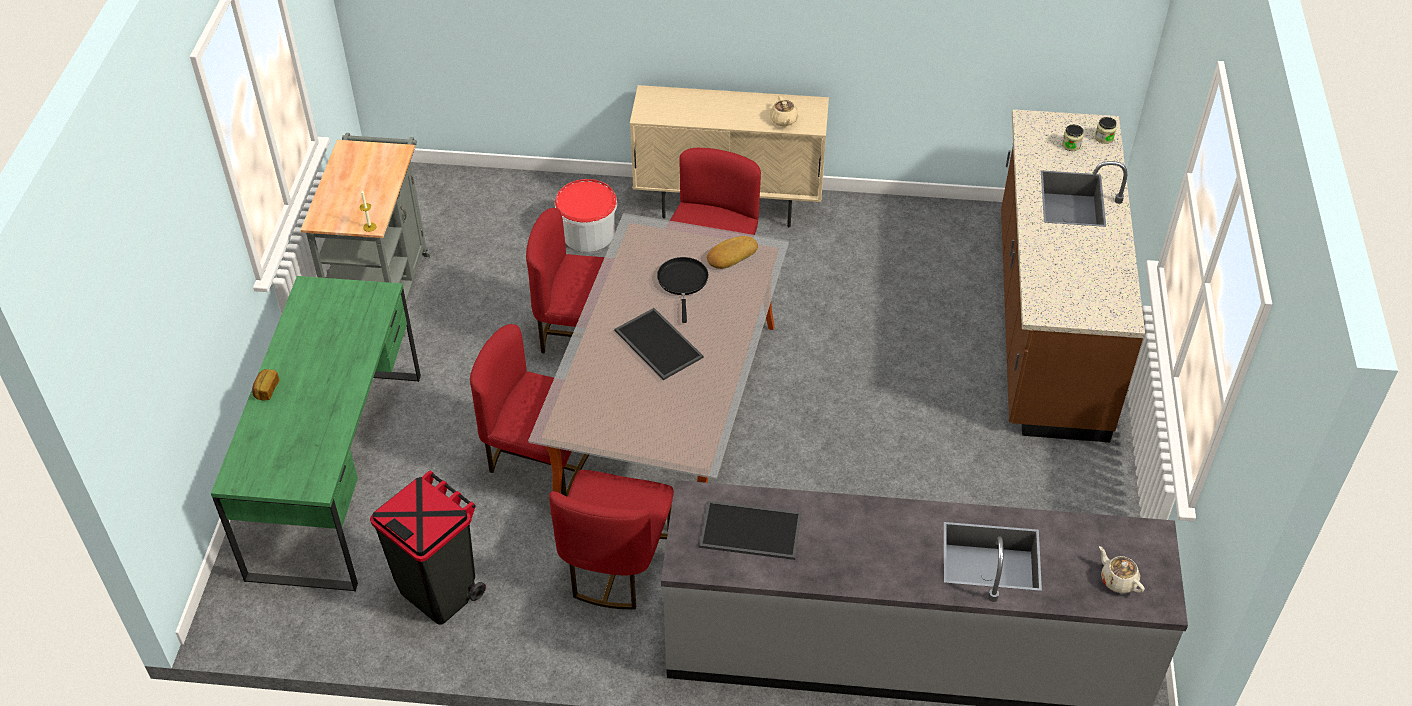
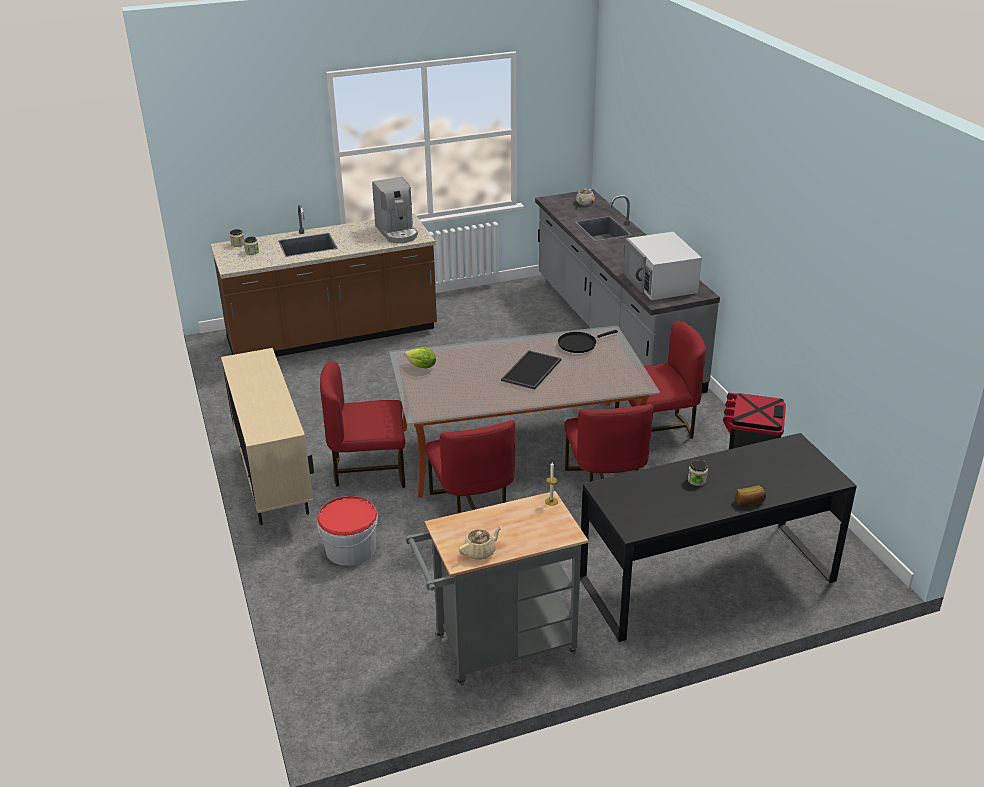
camera: 115 degrees left, 15 degrees down
(332, 367) = (697, 480): none -> jar
(338, 473) = (706, 579): green desk -> black desk
(683, 282) = (464, 377): black frying pan -> black frying pan (579, 344)
(731, 255) = (421, 367): bread -> lettuce
(749, 532) = (660, 282): tray -> white microwave
(783, 120) = (263, 367): beige teapot -> beige teapot (480, 552)
(1074, 293) = (397, 232): none -> coffee machine

